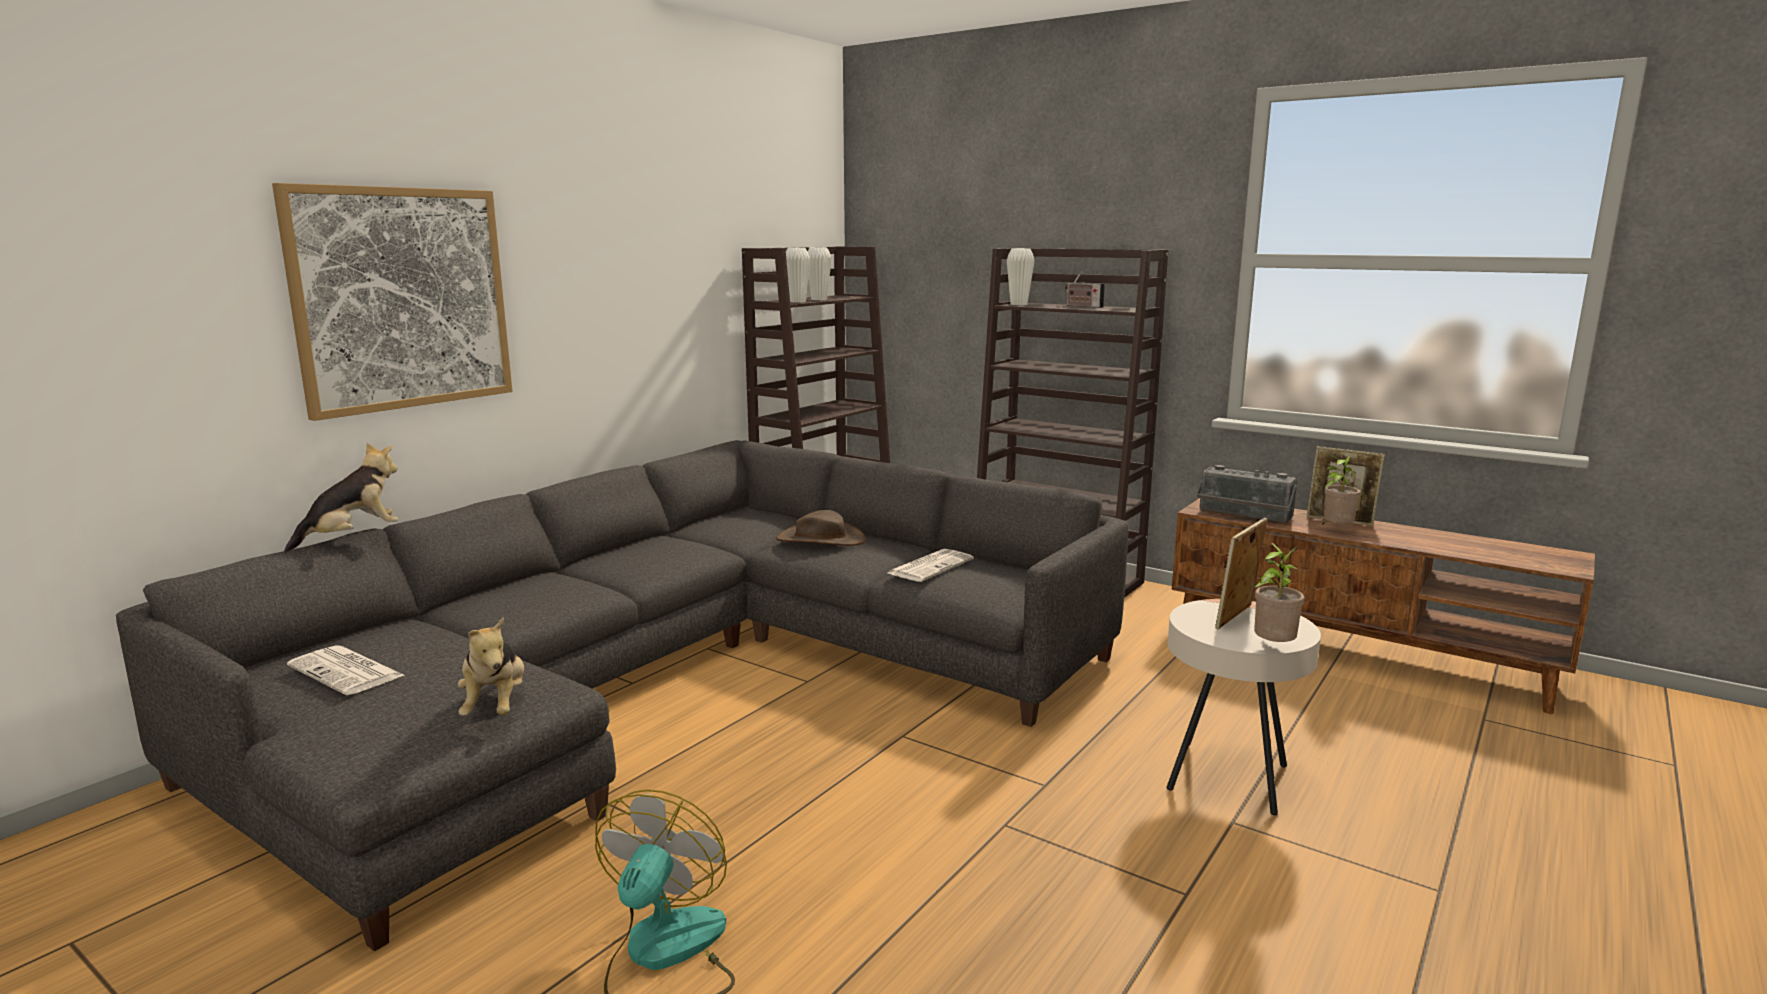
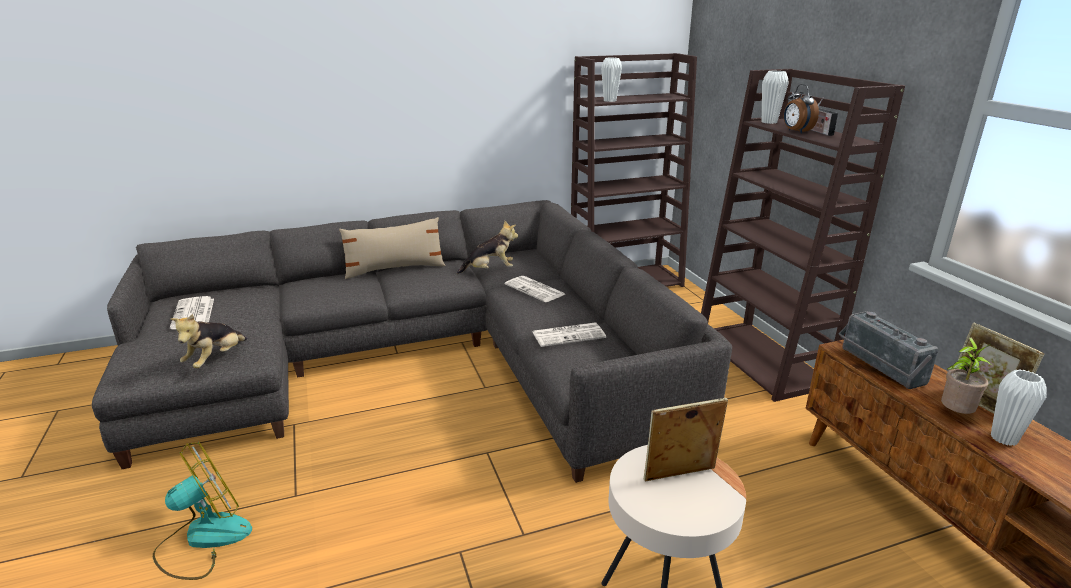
camera: 35 degrees right, 10 degrees up
(352, 537) = (247, 234): plush toy -> plush toy (490, 270)
(402, 298) = (297, 93): picture -> none
(589, 559) = (395, 269): none -> beige pillow
(819, 299) = (635, 99): white vase -> white vase (1004, 438)
(820, 539) = (536, 290): brown hat -> newspaper
(1065, 307) = (796, 131): none -> alarm clock
(1272, 648) = (657, 522): potted plant -> none

